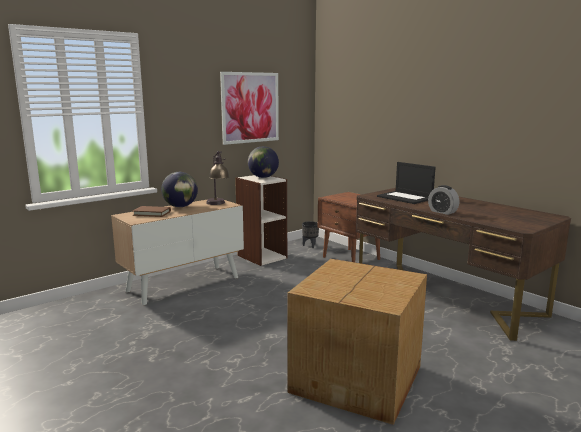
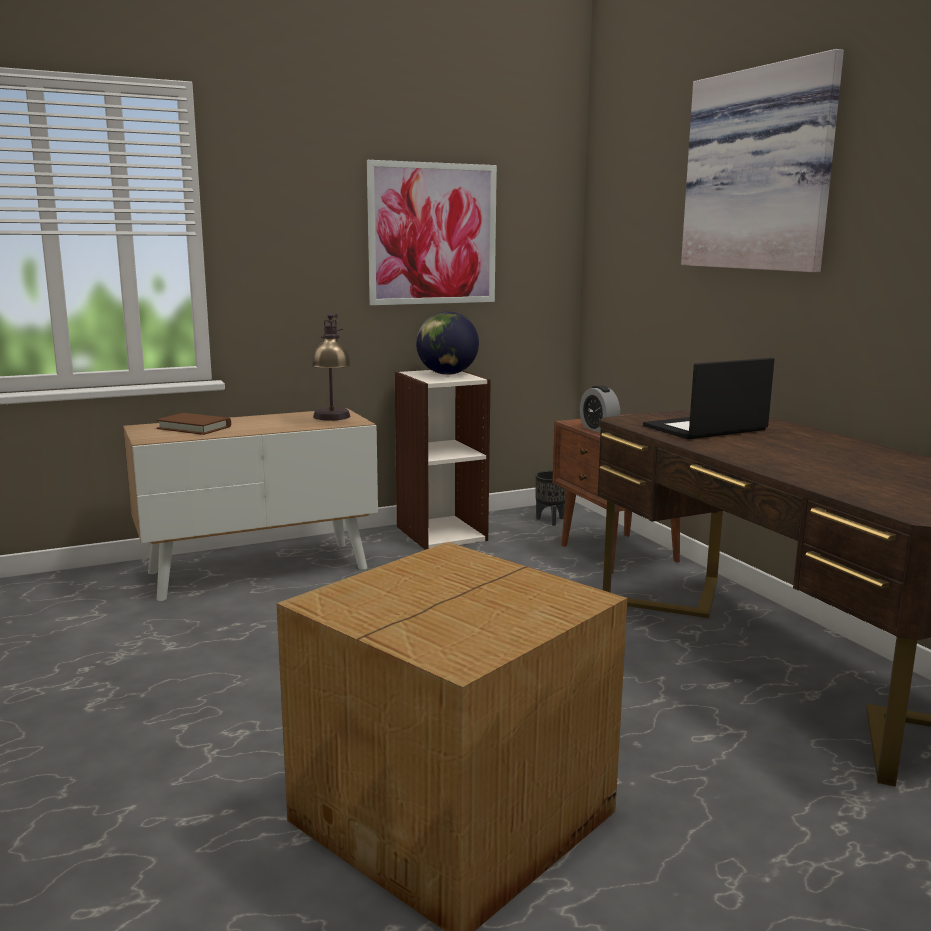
camera: 15 degrees right, 0 degrees up
(180, 206) = (260, 419): globe -> none
(405, 198) = (704, 428): laptop -> laptop turned 90 degrees clockwise
(415, 80) = (761, 170): none -> picture
(442, 212) = (756, 462): alarm clock -> alarm clock (598, 429)

